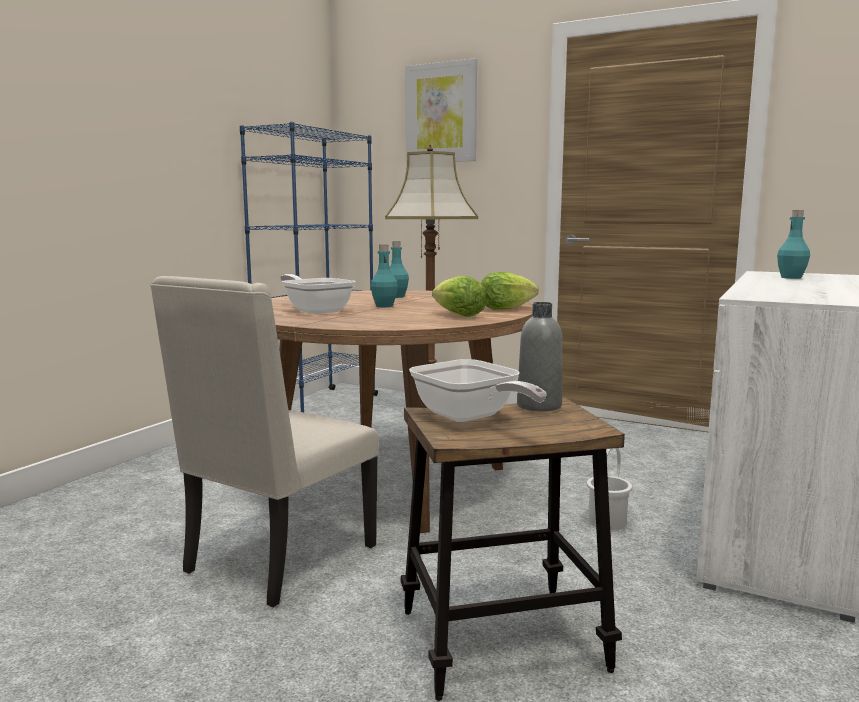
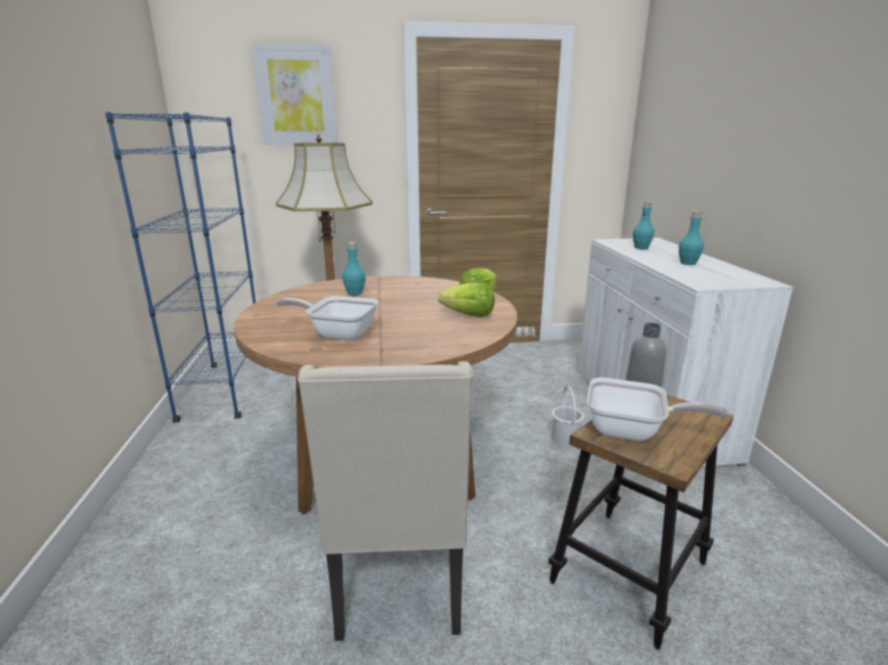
camera: 35 degrees left, 10 degrees up
(384, 306) = (379, 312): turquoise bottle -> turquoise bottle (688, 263)

